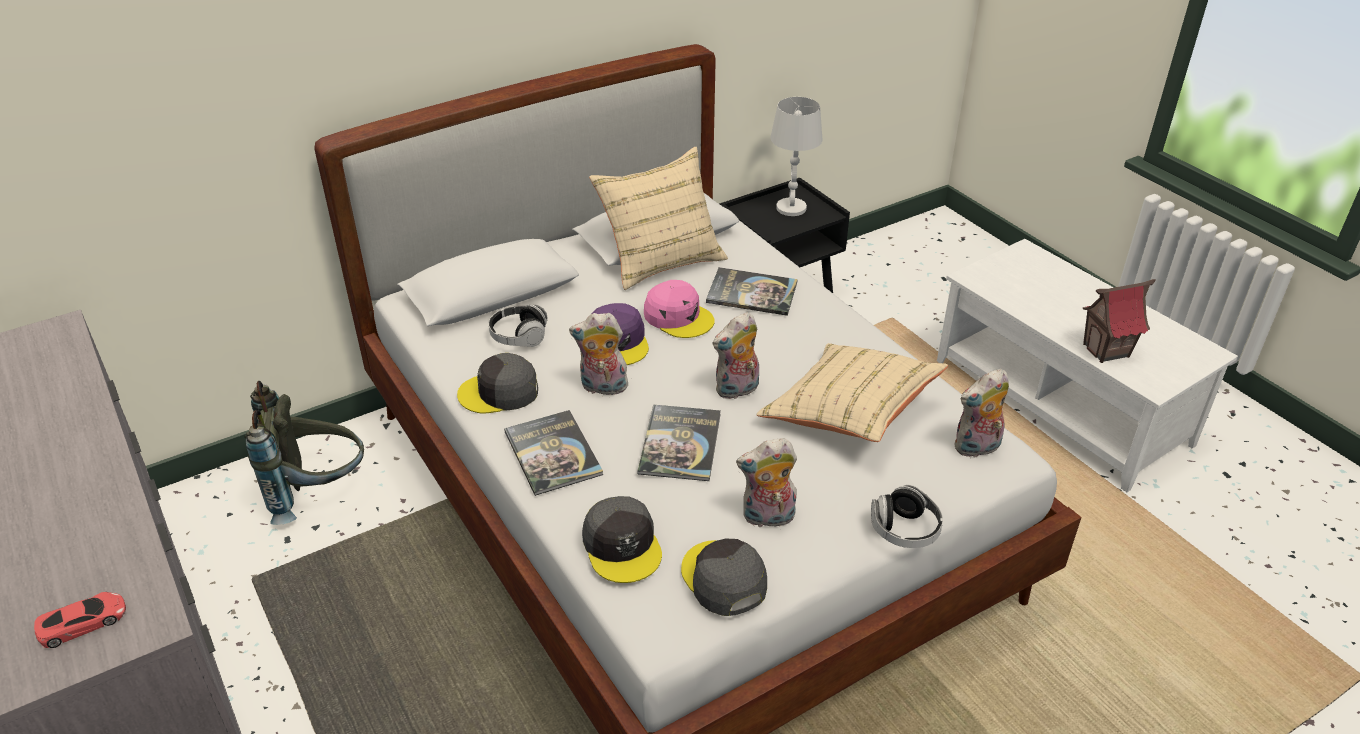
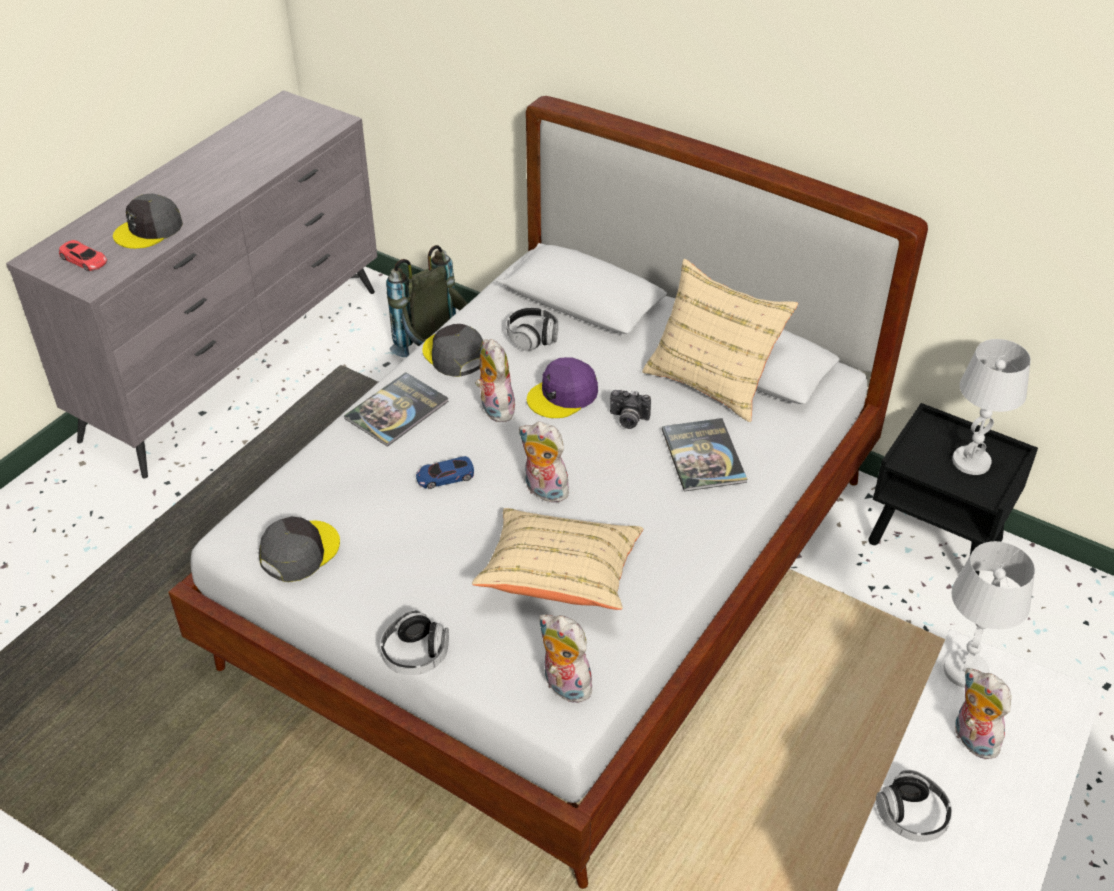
camera: 65 degrees right, 5 degrees up
(622, 546) = (308, 483): grey cap -> grey cap (149, 229)
(678, 317) = (628, 420): pink cap -> camera
(680, 443) = (445, 476): book -> blue toy car
(767, 518) = (386, 560): plush toy -> plush toy (971, 739)
(987, 282) = (965, 670): none -> white table lamp
(1106, 350) = (911, 816): toy house -> headphones

